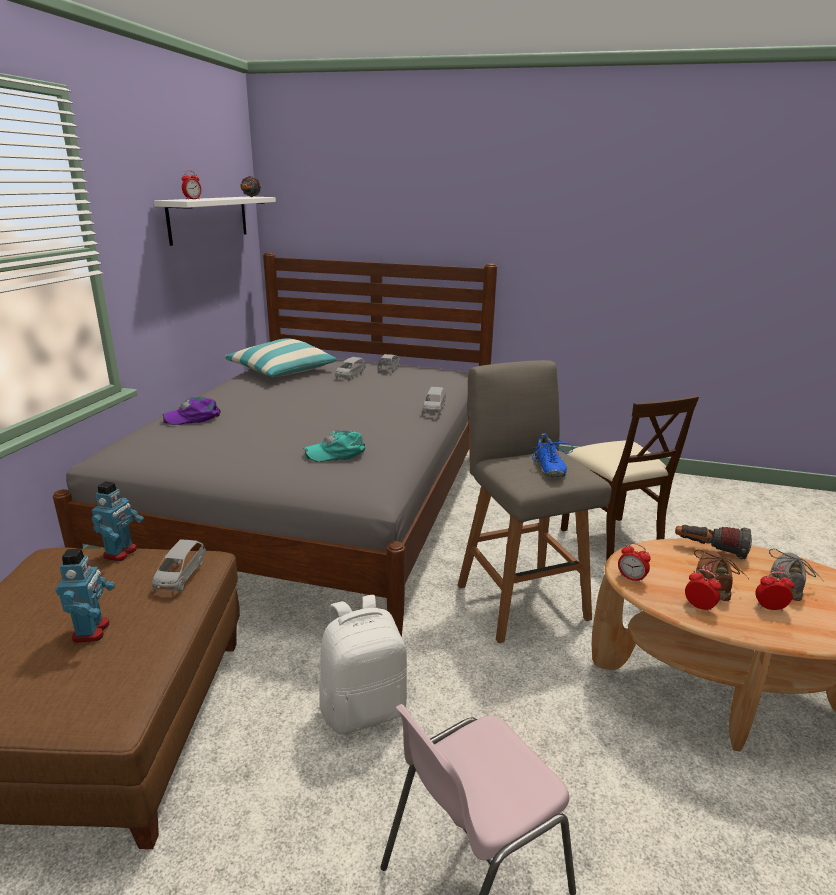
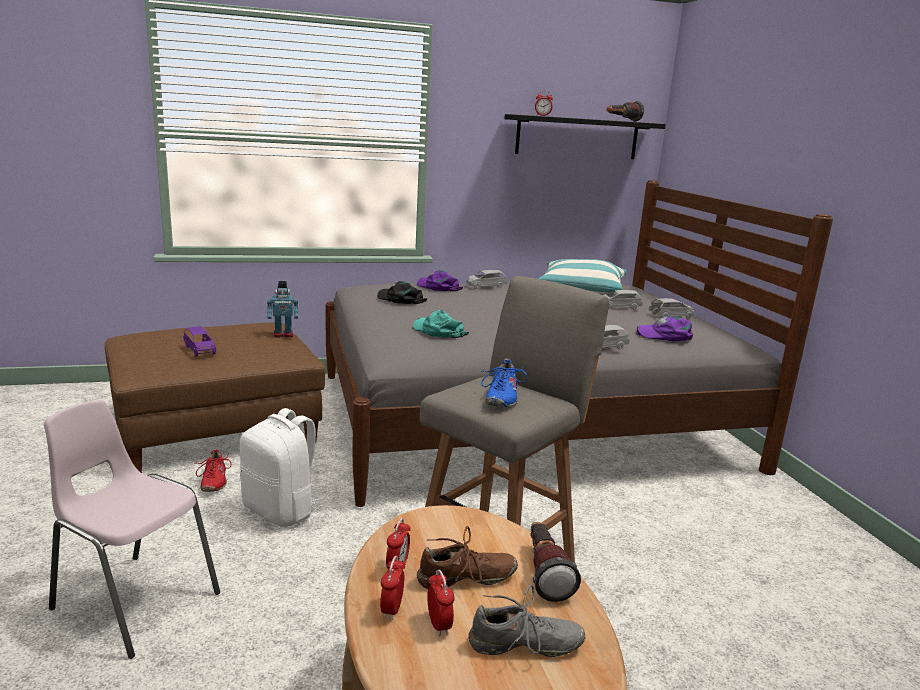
camera: 60 degrees right, 5 degrees down
(92, 631) = (200, 350): toy robot -> purple toy car
(180, 575) = (272, 354): grey toy car -> grey toy car (485, 286)
(209, 219) = (577, 137): white shelf -> black shelf
(210, 444) = (400, 299): none -> black cap
(251, 756) = (213, 481): none -> red shoe
(429, 384) = (665, 335): none -> purple cap
(548, 468) = (501, 397): blue shoe -> blue shoe turned 45 degrees counterclockwise
(611, 540) = (706, 609): beige chair -> none
(631, 578) = (421, 520): alarm clock -> alarm clock (392, 609)

